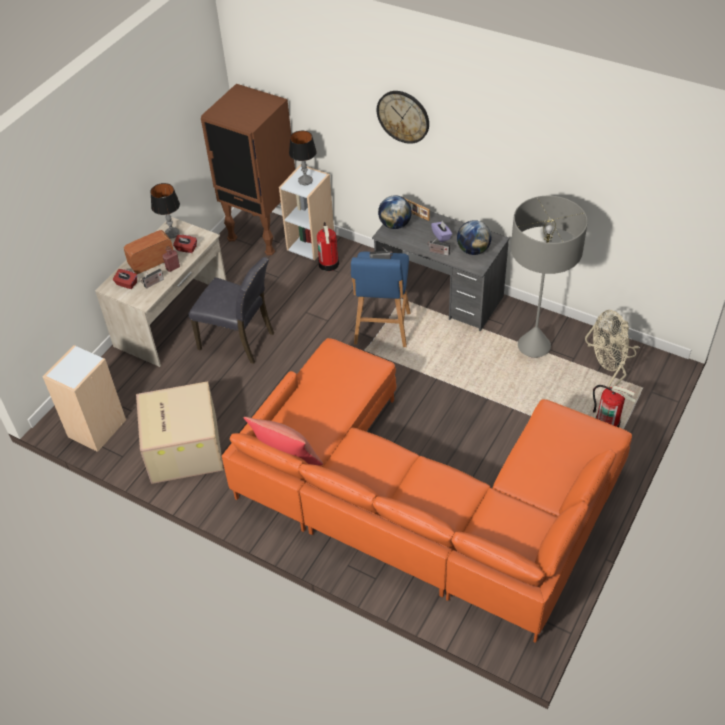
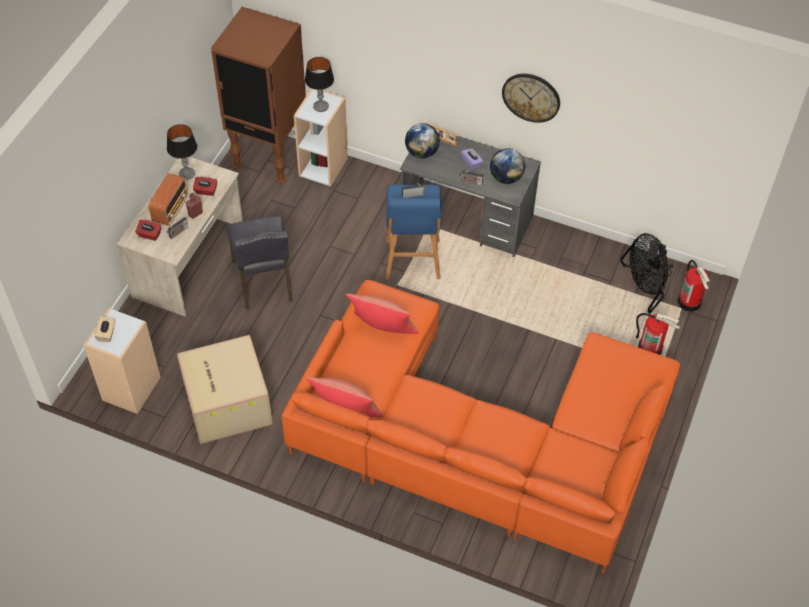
camera: 10 degrees left, 5 degrees up
(66, 368) = (106, 334): none -> beige tissue box
(151, 262) = (171, 209): radio -> radio turned 150 degrees clockwise
(239, 340) = (264, 282): grey chair -> grey chair turned 60 degrees clockwise
(329, 264) = (346, 189): fire extinguisher -> fire extinguisher (689, 302)
(335, 384) = (382, 330): none -> red pillow
(403, 116) = (430, 45): wall clock -> wall clock (531, 97)
(533, 348) = (569, 272): grey floor lamp -> none
(610, 363) = (647, 284): beige fan -> black fan

